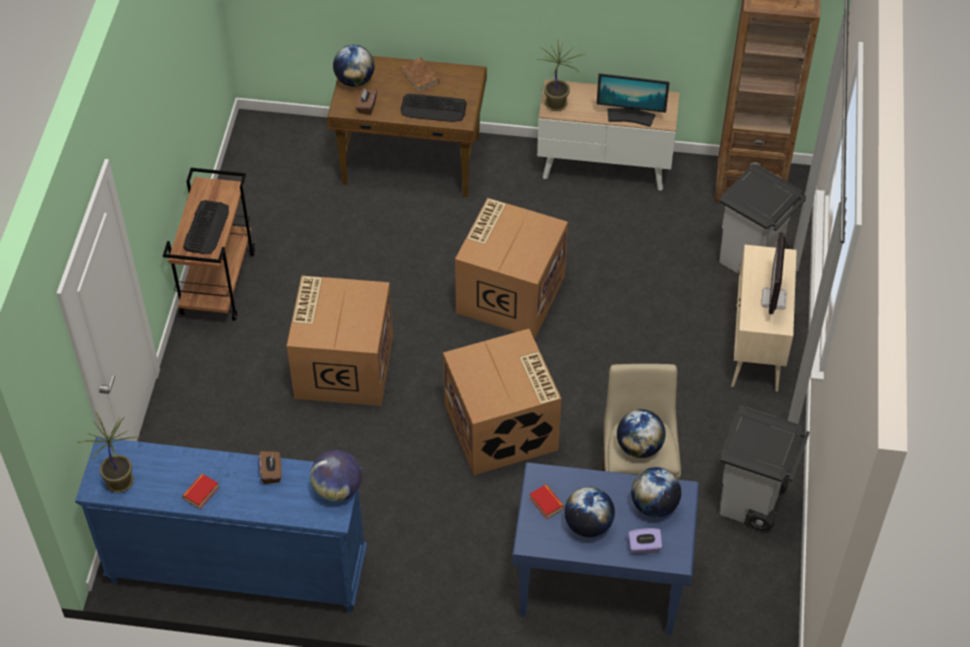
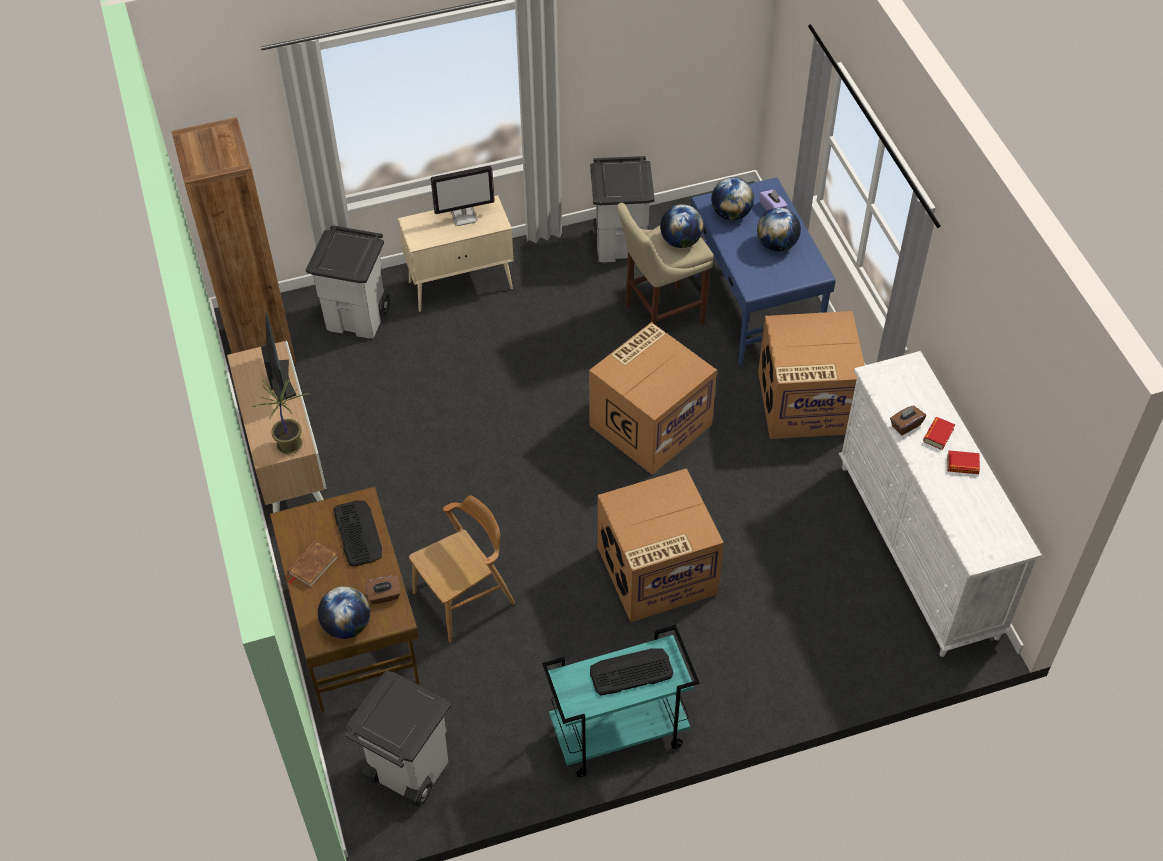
camera: 115 degrees left, 0 degrees up
(120, 481) = (997, 531): potted plant -> none
(218, 282) = (618, 735): brown cart -> turquoise cart
(236, 569) = (918, 551): blue dresser -> white dresser
(277, 156) = (406, 771): none -> grey trash can
(337, 489) = (887, 374): globe -> none
(400, 234) = (464, 598): none -> brown chair
(510, 293) = (493, 477): cardboard box -> cardboard box (805, 403)
(546, 503) = (775, 275): book -> book (938, 435)

